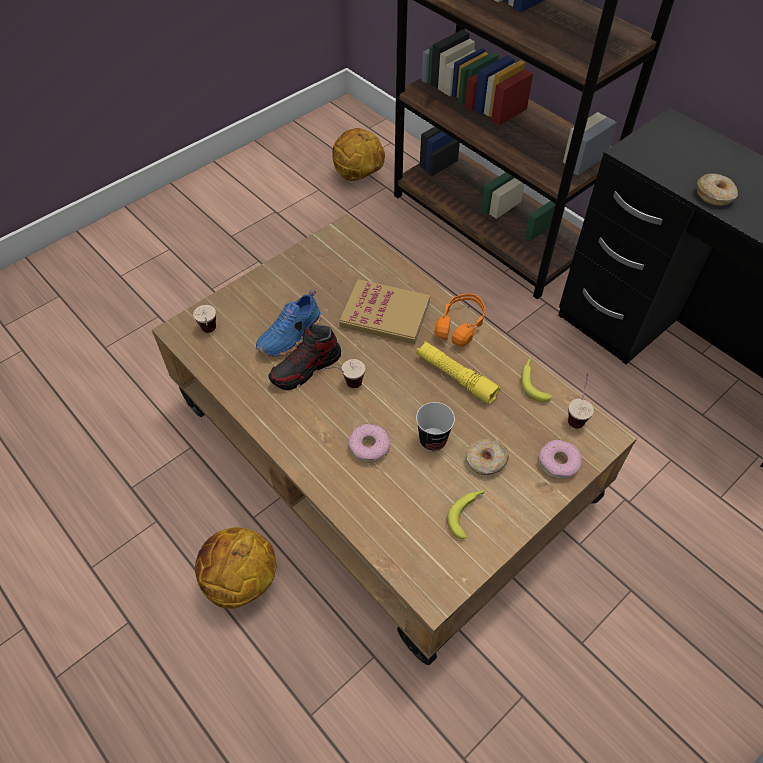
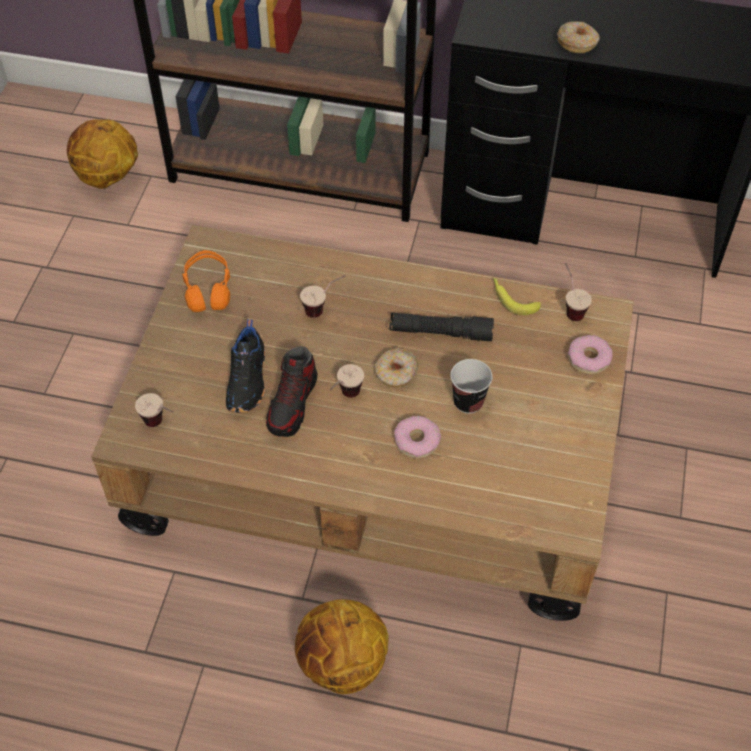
camera: 35 degrees left, 0 degrees up
(291, 335) = (248, 380): blue shoe -> black shoe
(385, 314) = (324, 309): book -> cup
(455, 377) = (440, 332): yellow flashlight -> black flashlight
(460, 325) = (405, 281): orange headphones -> orange headphones (208, 289)
(467, 513) = (549, 447): banana -> none
(486, 461) = (528, 393): donut -> donut (396, 373)

